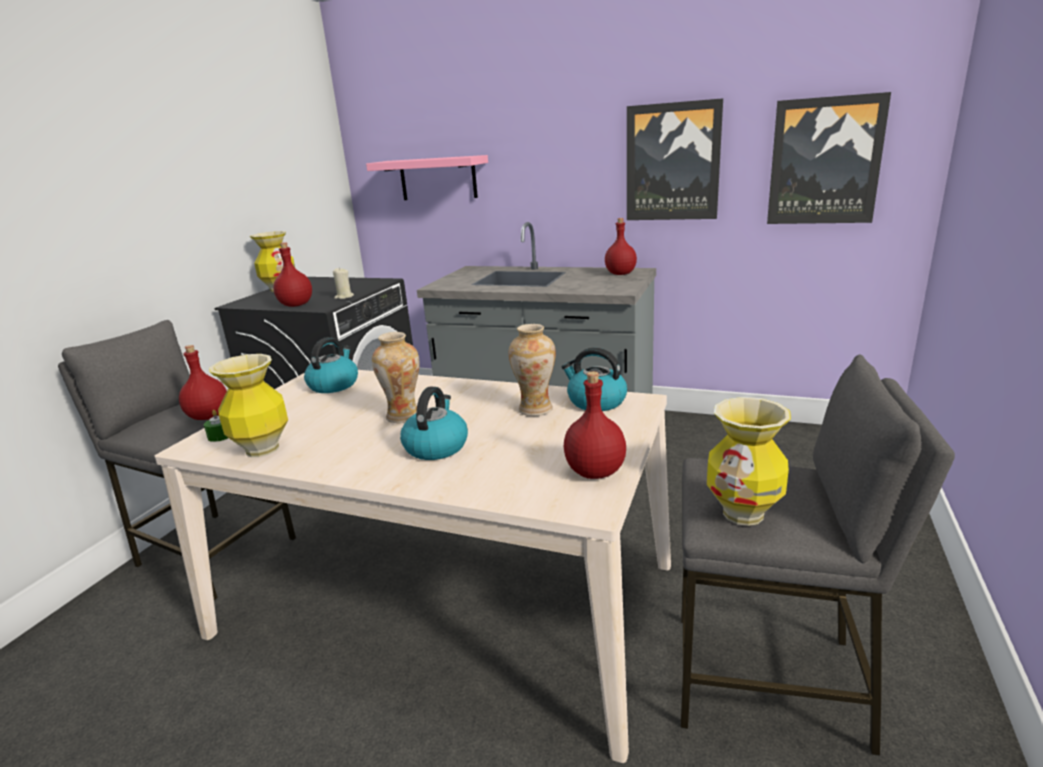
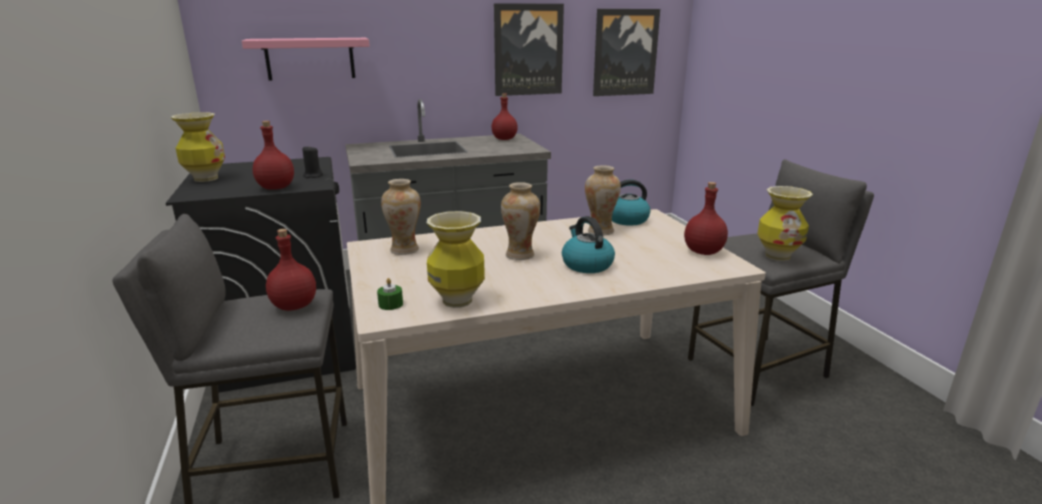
camera: 40 degrees left, 0 degrees up
(334, 385) = (404, 250): kettle -> vase
(344, 297) = (313, 176): beige candle -> black candle

